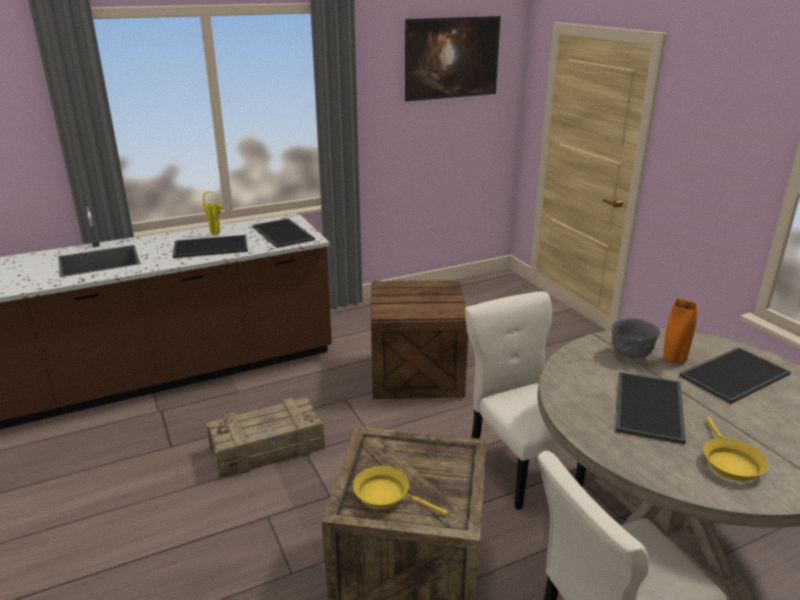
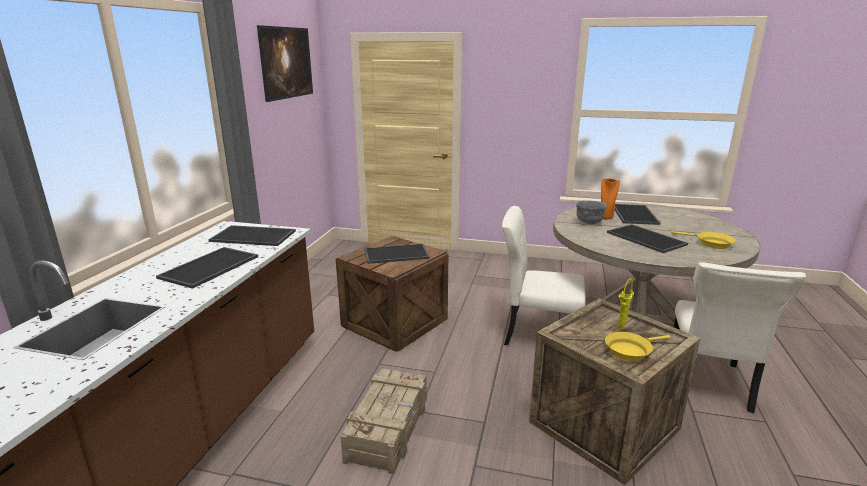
camera: 50 degrees left, 5 degrees down
(216, 234) = (186, 258): yellow vase -> yellow vase (621, 327)
(420, 299) = (395, 254): none -> tray

